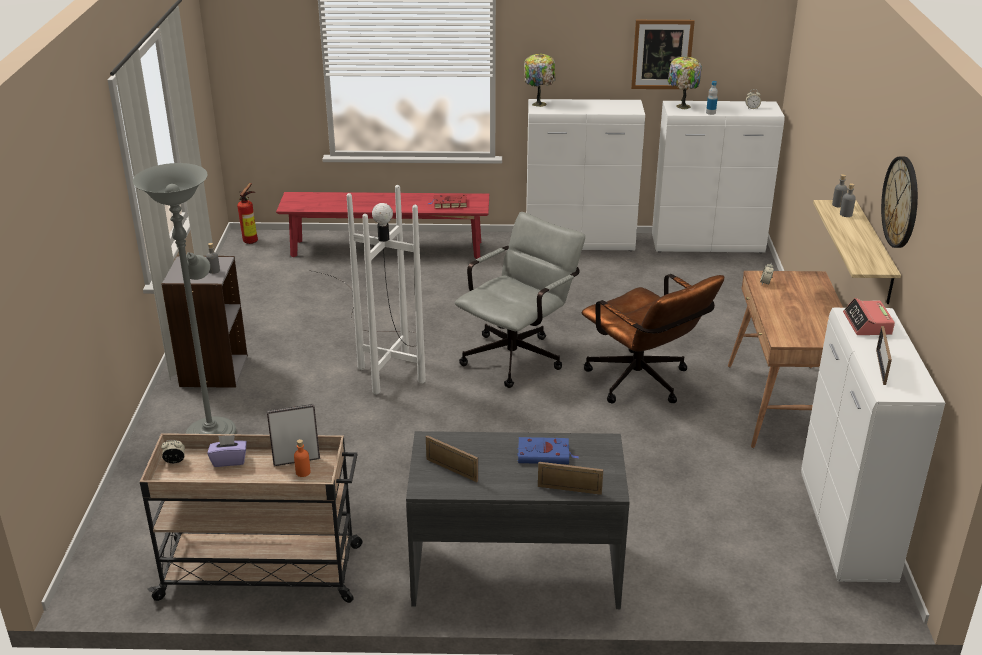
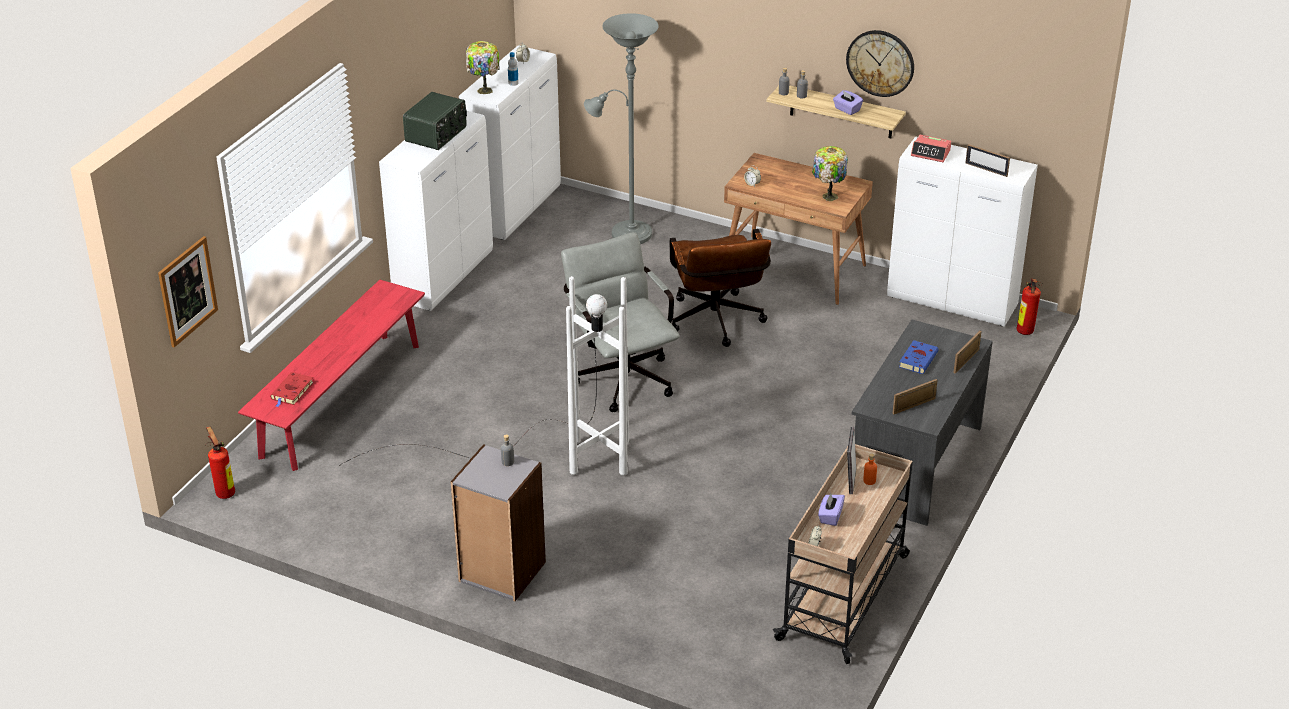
camera: 65 degrees left, 5 degrees up
(212, 431) = (613, 591): grey floor lamp -> grey floor lamp (626, 233)
(449, 204) = (380, 309): red book -> red book (292, 392)
(539, 103) = (399, 159): table lamp -> table lamp (828, 196)
(592, 106) = (437, 134): none -> radio
(643, 384) = (716, 324): brown office chair -> brown office chair turned 90 degrees clockwise
(662, 54) = (448, 52): picture -> picture (187, 291)
(847, 604) = (1024, 332): none -> fire extinguisher
(853, 242) = (847, 109): none -> purple tissue box

